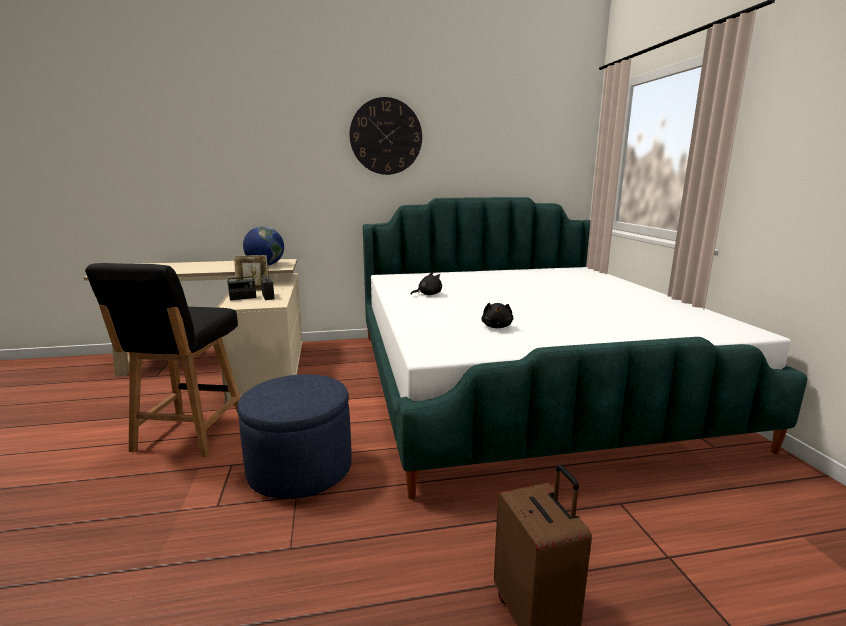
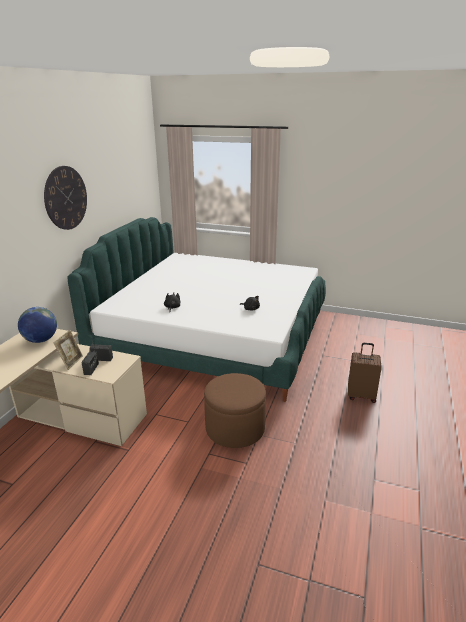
camera: 60 degrees left, 10 degrees up
(189, 434) = (152, 469): black chair -> none
(300, 469) = (235, 428): blue ottoman -> brown ottoman

